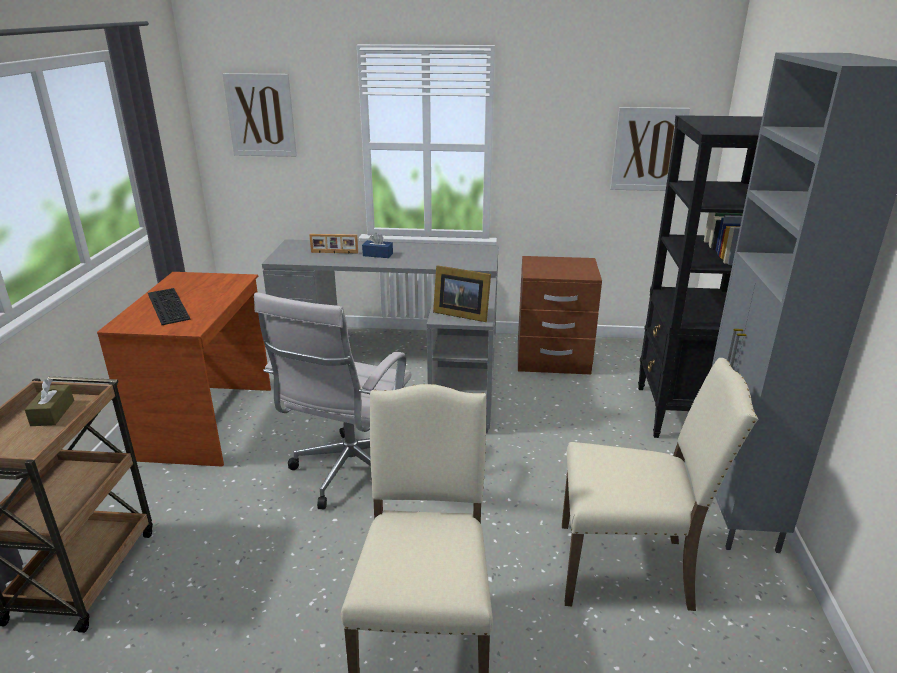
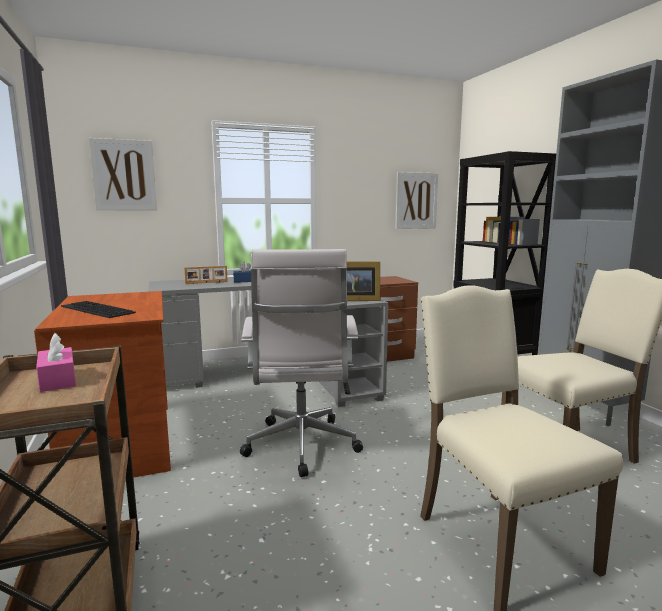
camera: 25 degrees left, 15 degrees down
(52, 413) = (58, 380): brown tissue box -> pink tissue box

